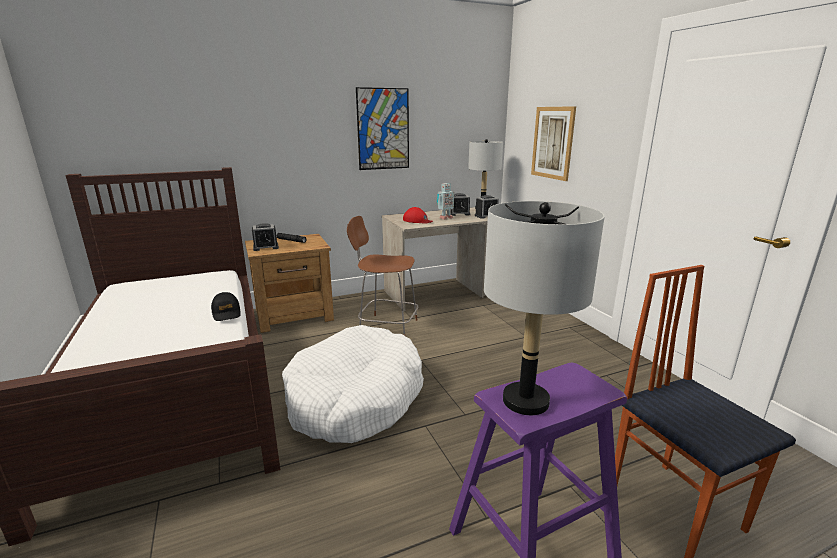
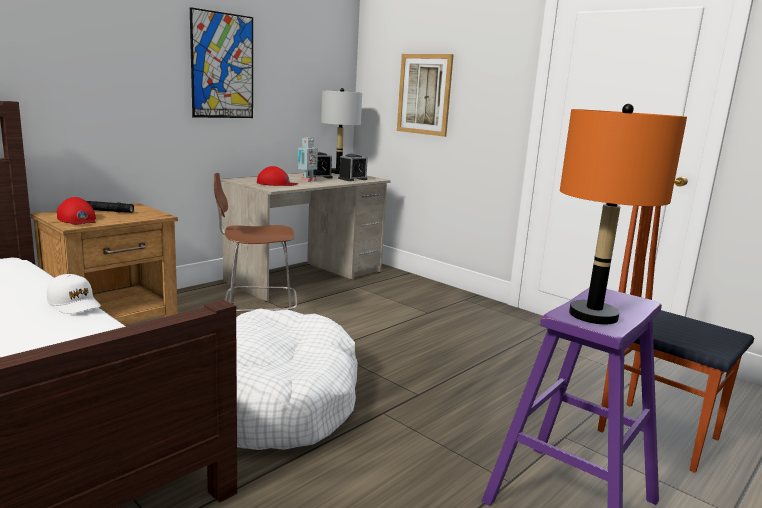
camera: 25 degrees left, 5 degrees down
(226, 313) = (74, 304): black cap -> white cap
(266, 247) = (78, 219): alarm clock -> red cap
(526, 401) = (593, 315): grey table lamp -> orange table lamp

